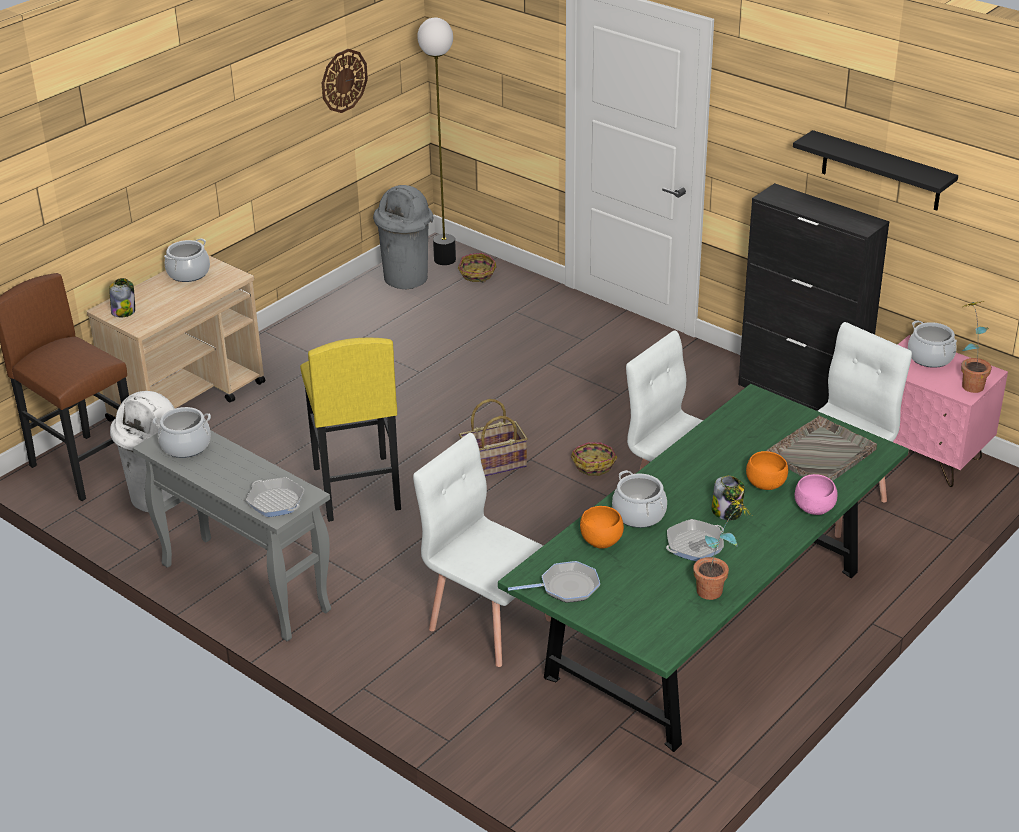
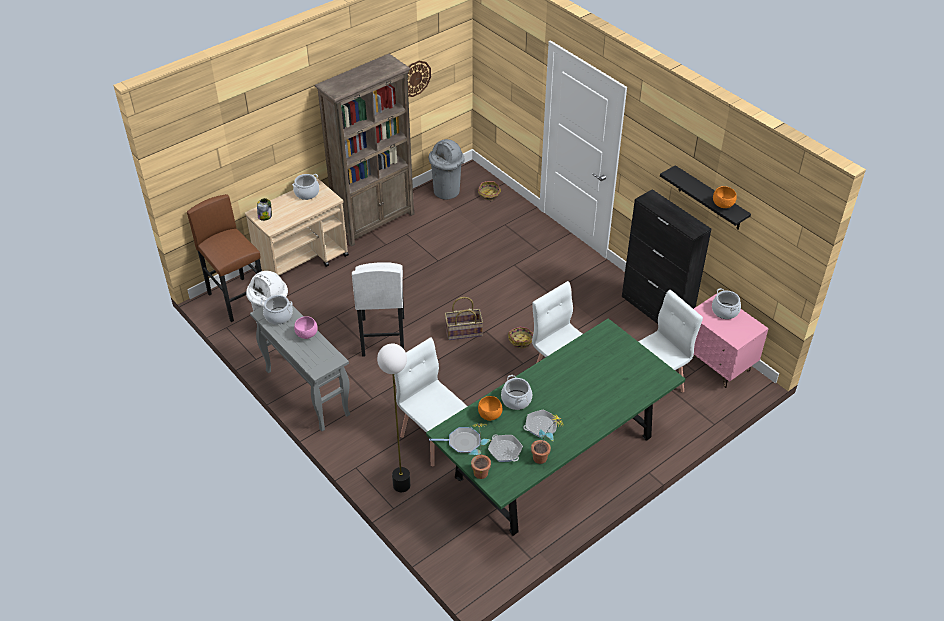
camera: 10 degrees right, 10 degrees up
(276, 502) = (318, 362): frying pan -> frying pan (505, 450)
(298, 332) = (375, 222): none -> brown bookcase
(356, 489) = (382, 336): yellow stool -> white stool
(444, 260) = (472, 180): floor lamp -> floor lamp (401, 485)
(727, 512) = (566, 406): jar -> none
(766, 485) = (594, 391): orange bowl -> orange bowl (723, 205)
(815, 510) = (617, 413): pink bowl -> pink bowl (307, 335)
(821, 453) = (633, 374): grey tray -> none
(969, 383) = (742, 333): potted plant -> potted plant (480, 469)

